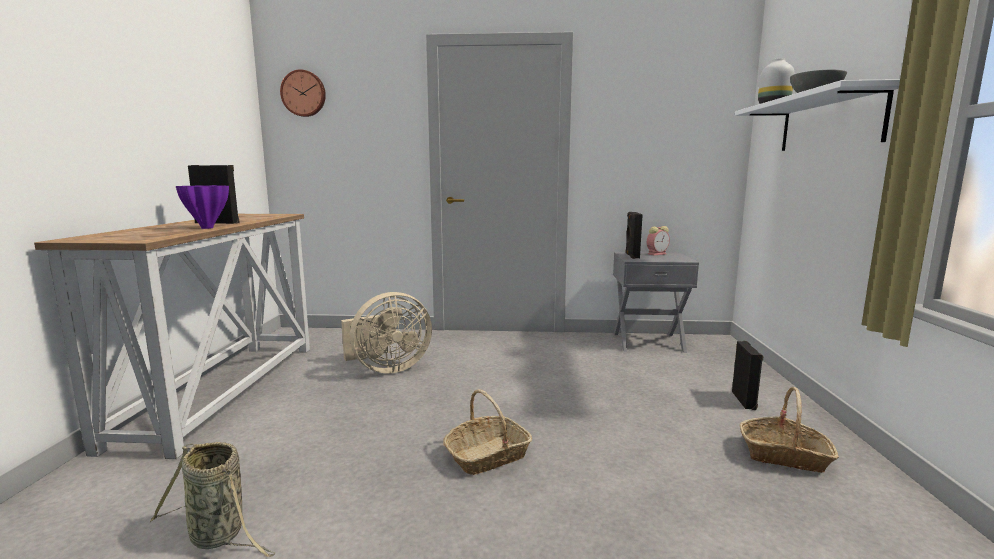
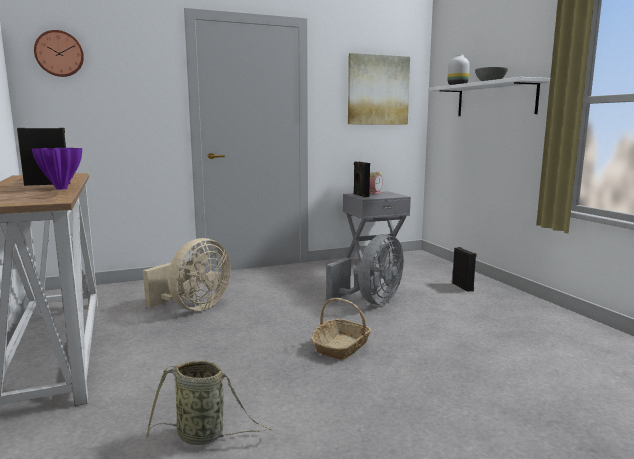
camera: 25 degrees left, 0 degrees up
(590, 398) = (371, 302): none -> grey fan
(671, 118) = (378, 90): none -> picture
(784, 455) = (507, 311): basket -> none

